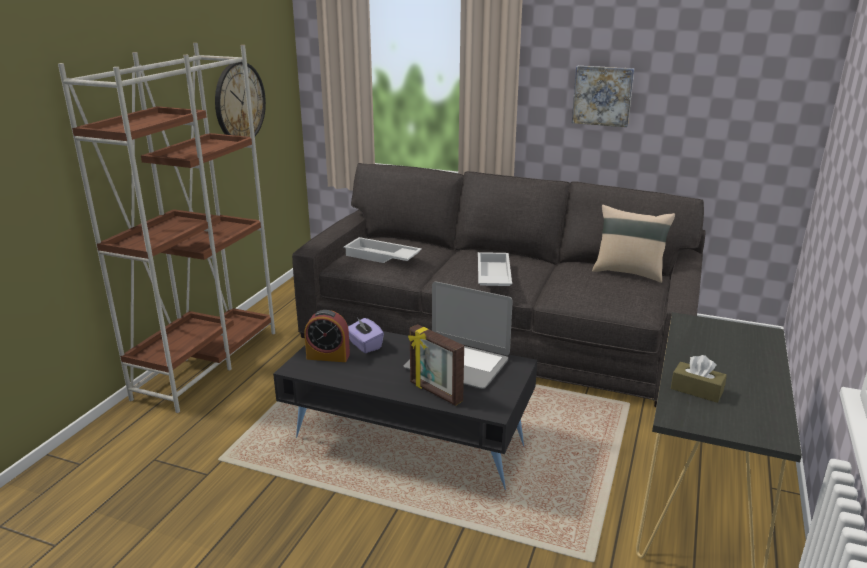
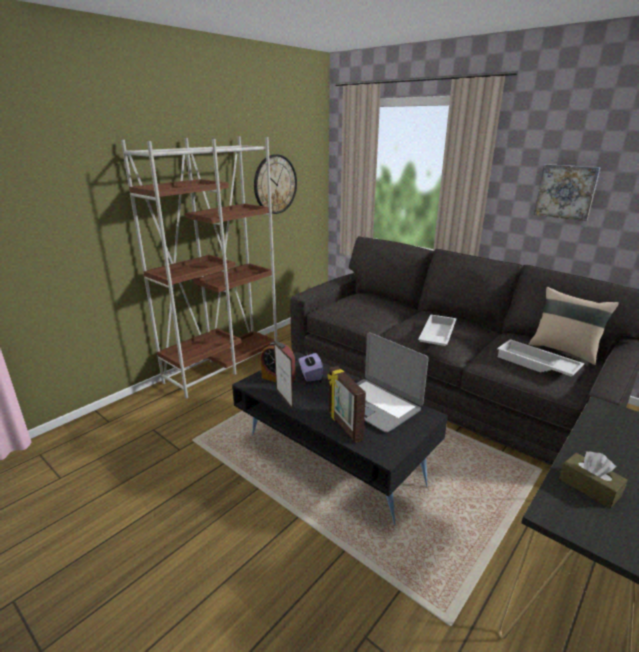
camera: 20 degrees right, 0 degrees up
(349, 377) = (284, 399): none -> picture frame
(381, 257) = (355, 308): white tray -> white tray (536, 364)

